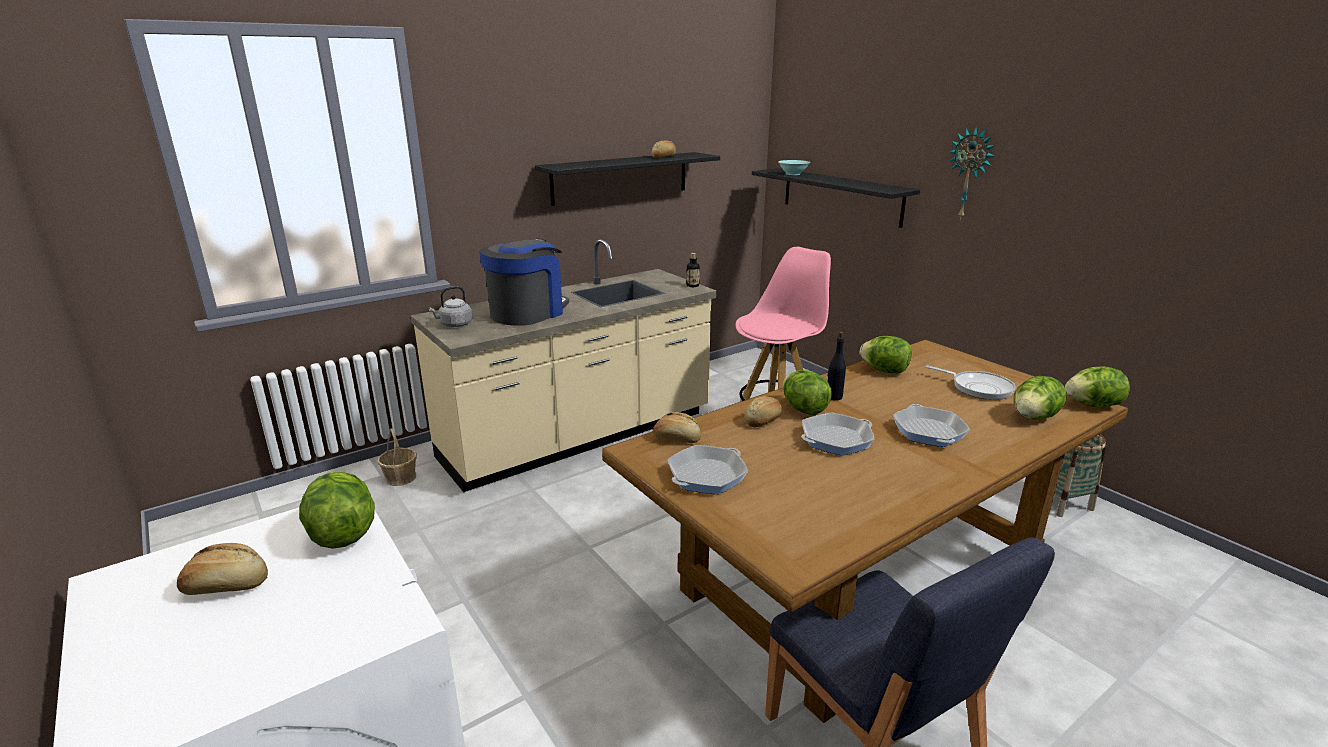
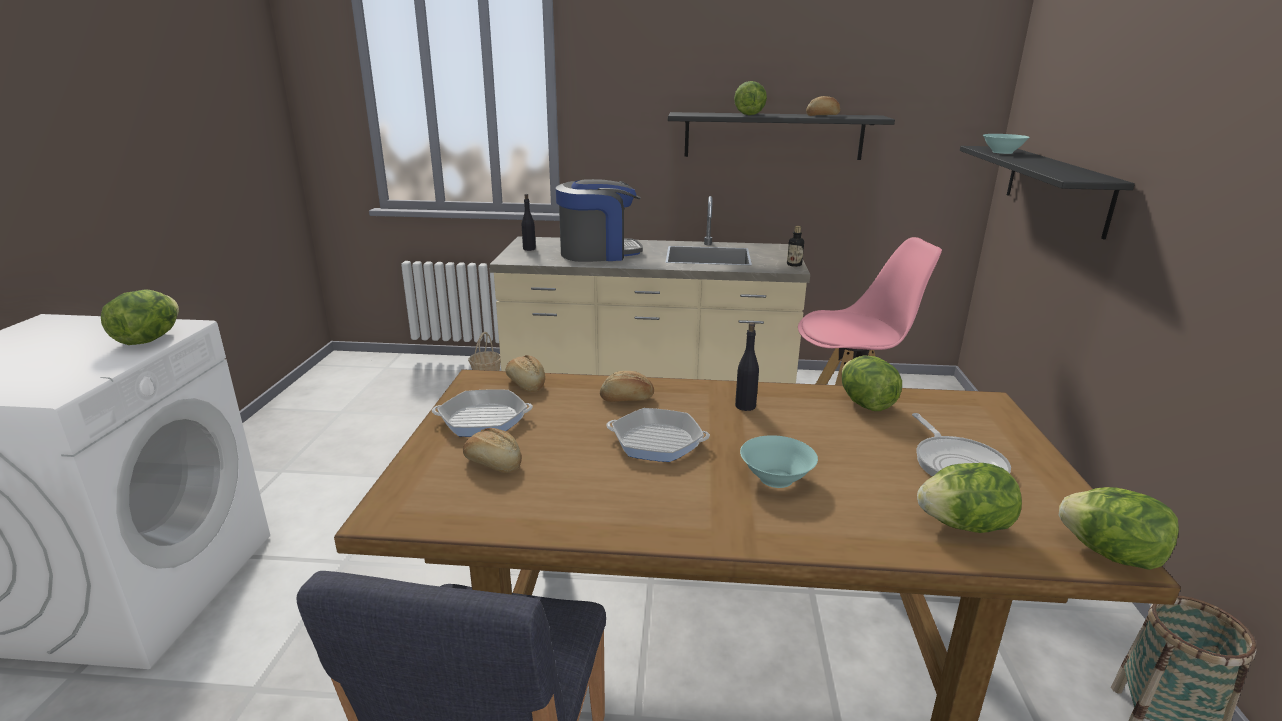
camera: 40 degrees right, 0 degrees up
(226, 585) = (61, 342): bread -> bread (493, 463)
(454, 324) = (529, 249): grey kettle -> black bottle
(804, 409) = (687, 405): lettuce -> lettuce (749, 115)
(928, 431) = (775, 478): frying pan -> turquoise bowl
(970, 174) = (1196, 161): wall clock -> none

